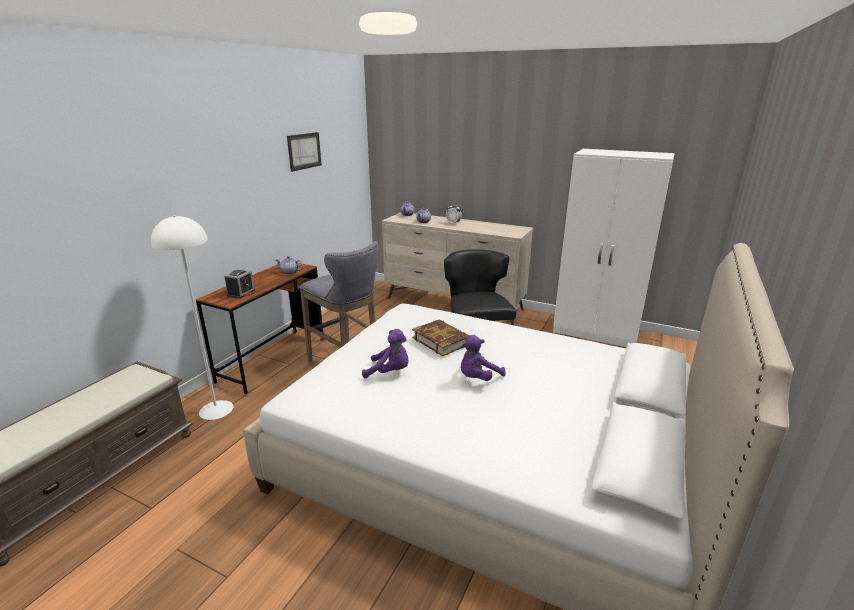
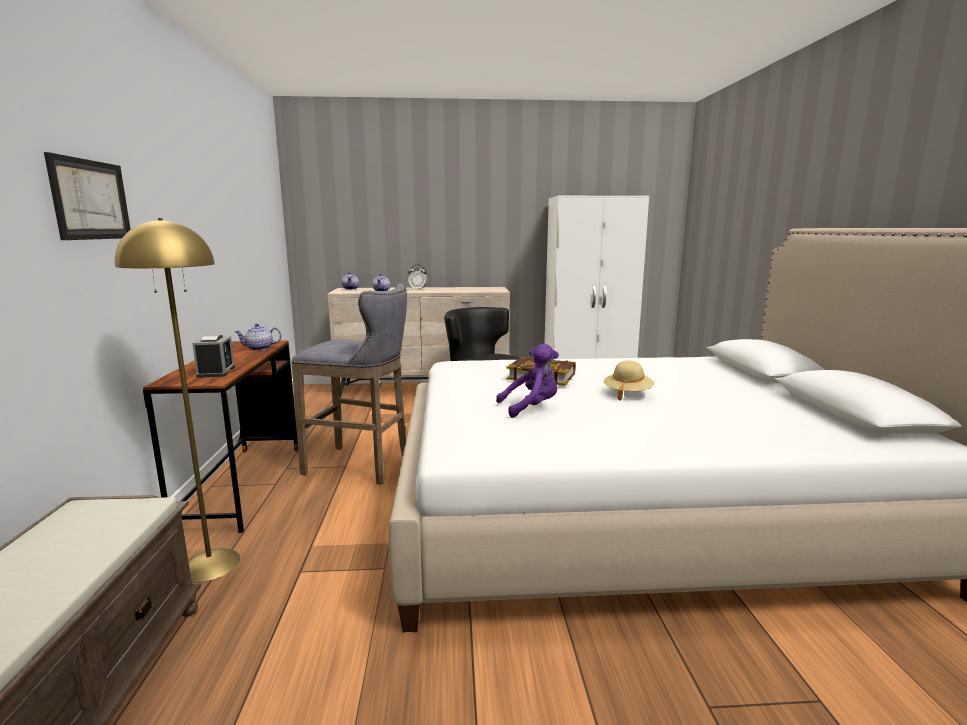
camera: 30 degrees left, 10 degrees down
(216, 409) = (210, 564): white floor lamp -> yellow floor lamp
(304, 151) = (234, 193): picture -> picture (90, 200)
(478, 378) = (627, 394): purple plush toy -> beige hat

